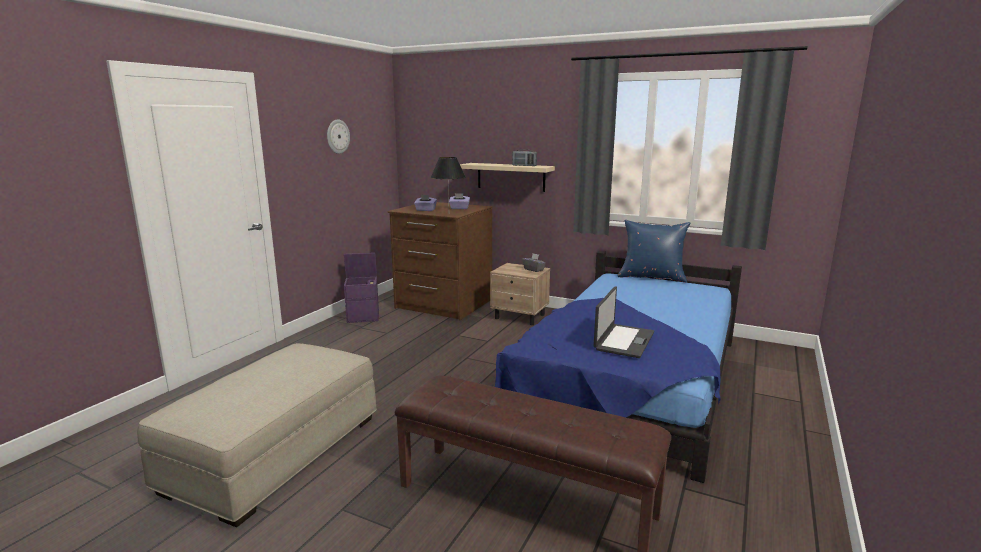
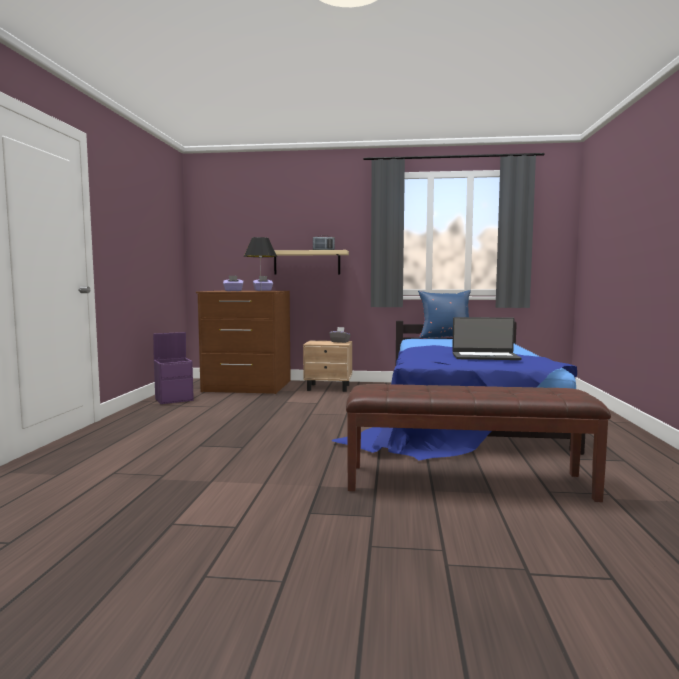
camera: 20 degrees left, 10 degrees down
(276, 452) = (189, 489): beige ottoman -> none
(337, 136) = (145, 216): wall clock -> none
(623, 341) = (485, 356): laptop -> laptop turned 90 degrees clockwise

